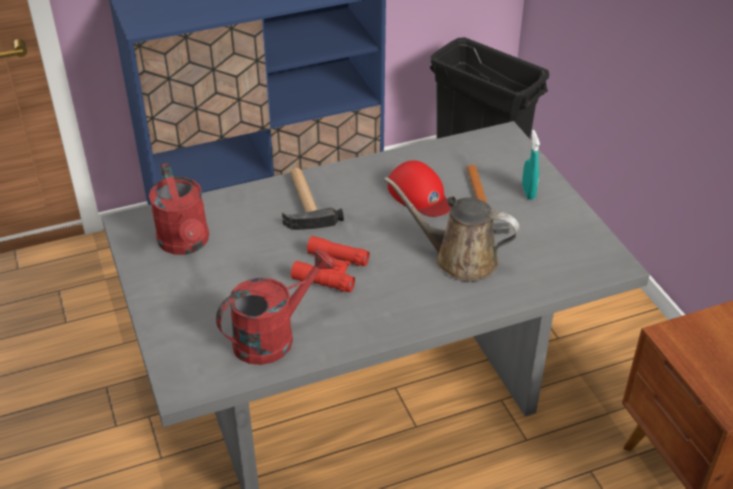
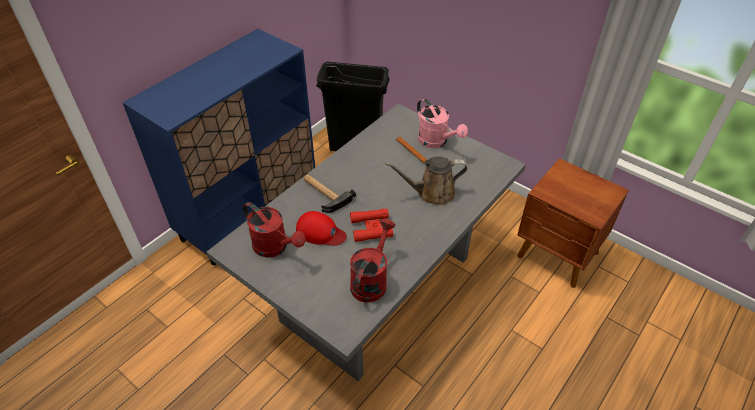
camera: 30 degrees left, 5 degrees up
(419, 195) = (383, 164): red cap -> red cap (320, 232)
(528, 192) = (436, 142): turquoise spray bottle -> pink watering can

